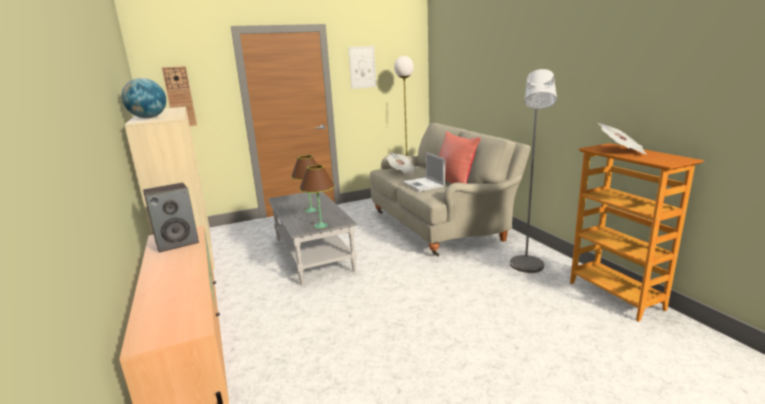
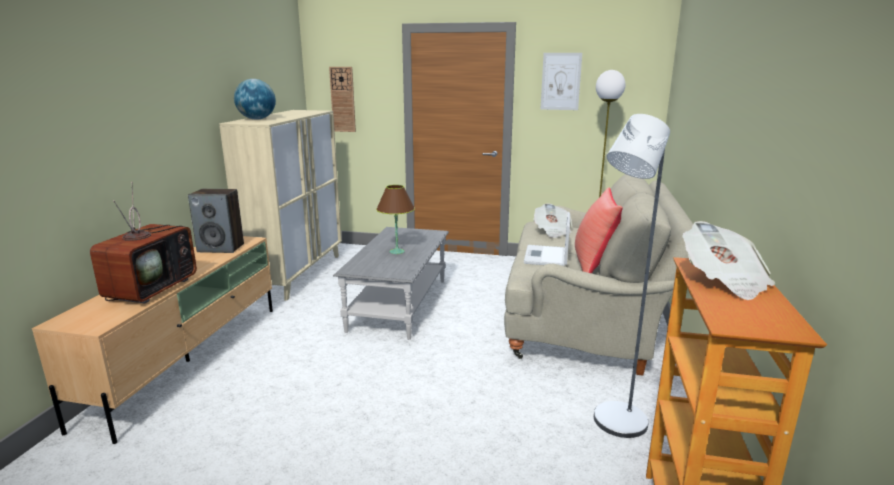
camera: 35 degrees right, 0 degrees up
(179, 287) = (152, 288): none -> television
(321, 225) = (375, 271): brown table lamp -> none

